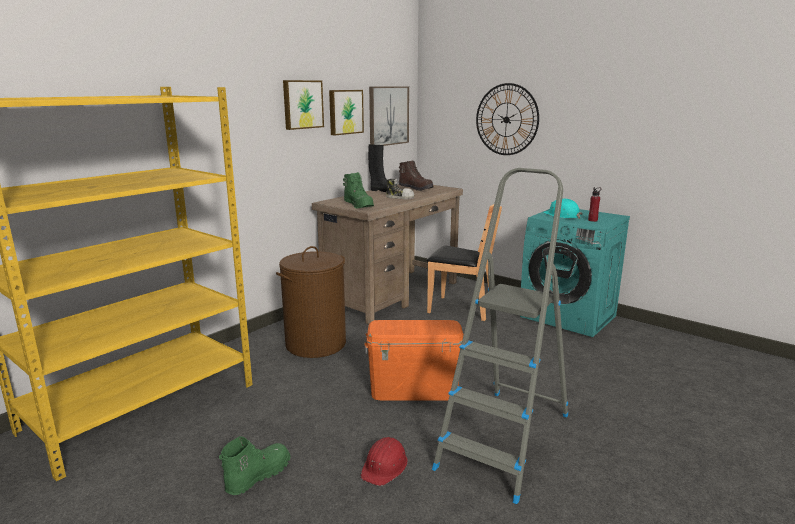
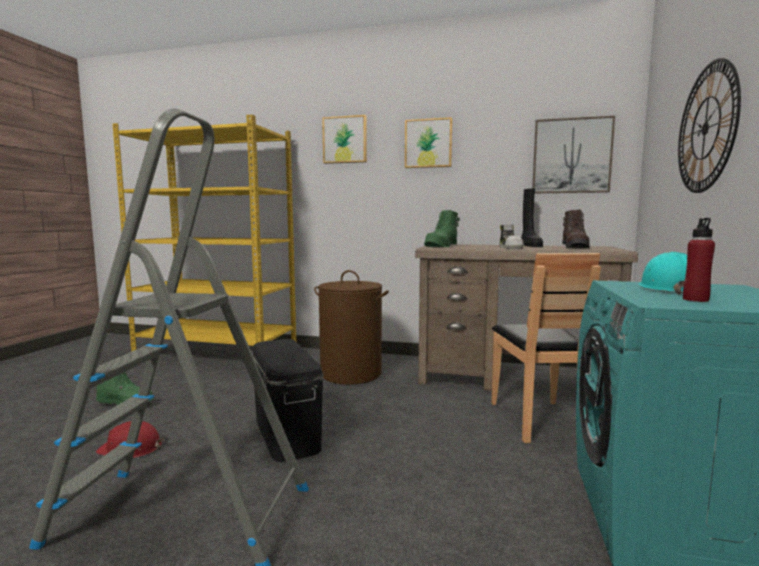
camera: 65 degrees right, 10 degrees down
(345, 112) = (490, 151): picture -> picture (345, 140)
(414, 389) = (287, 433): orange storage box -> black storage box

